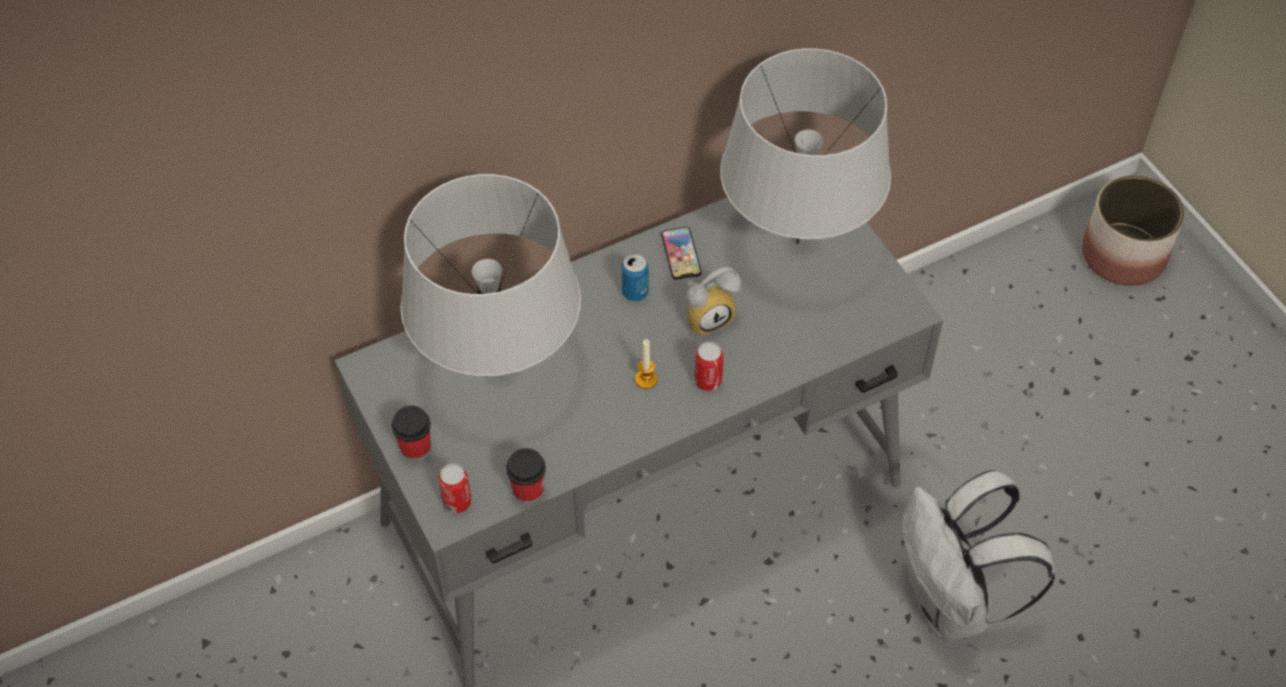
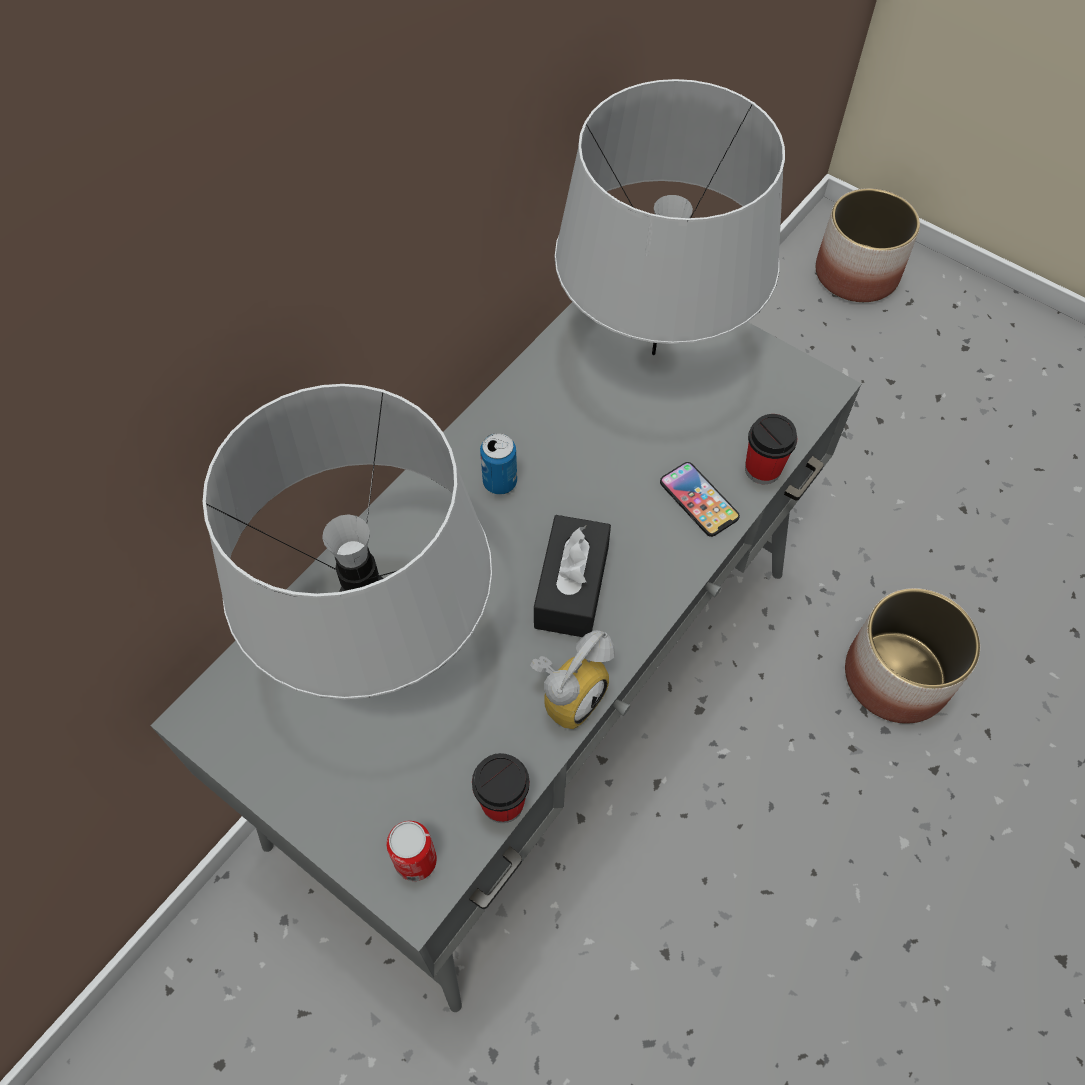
camera: 25 degrees left, 5 degrees up
(416, 448) = (322, 806): cup -> cup (762, 469)
(646, 379) = (571, 587): candle -> black tissue box
(681, 254) = (529, 415): phone -> phone (698, 500)
(708, 316) = (602, 478): alarm clock -> alarm clock (568, 692)
(708, 380) = (646, 559): can -> none
(952, 603) = (897, 676): white backpack -> planter

